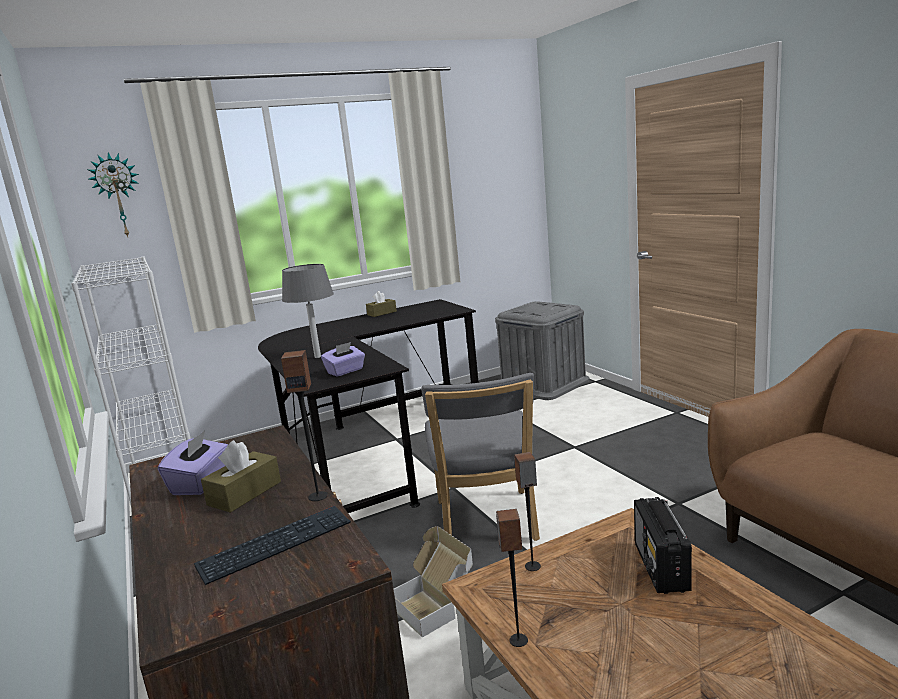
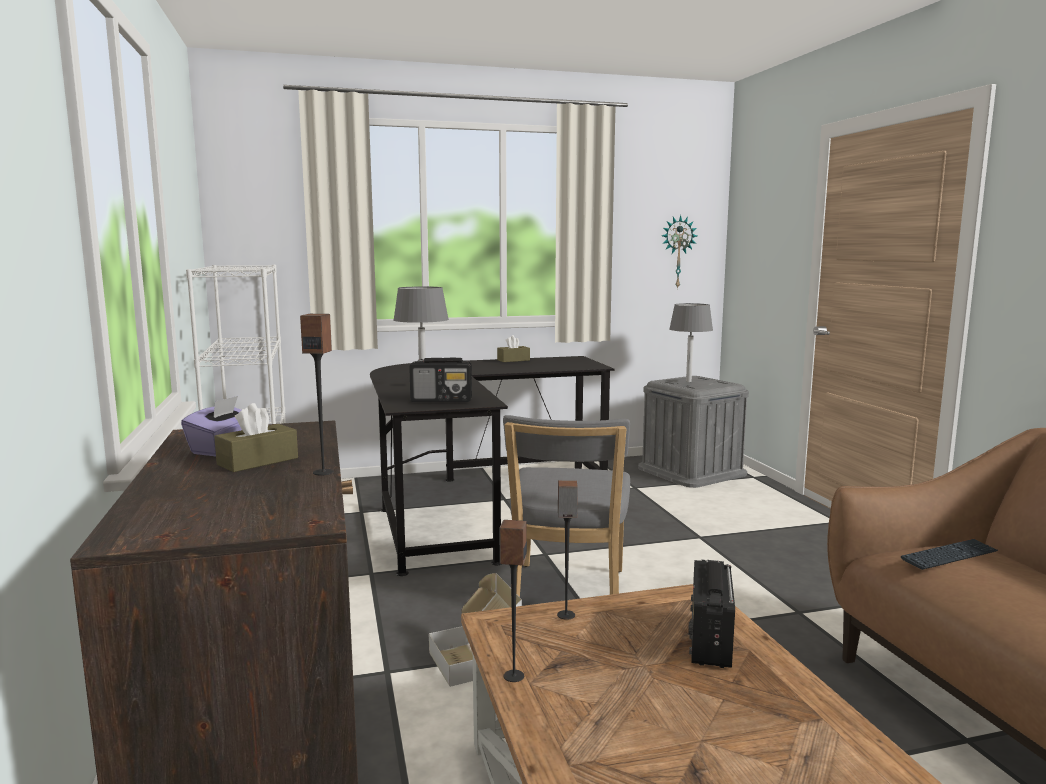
camera: 10 degrees right, 5 degrees down
(118, 195) = (260, 200): wall clock -> wall clock (677, 252)
(276, 545) = (255, 499): keyboard -> keyboard (949, 556)
(345, 371) = (442, 400): purple tissue box -> radio
(533, 309) = (688, 381): none -> grey table lamp

